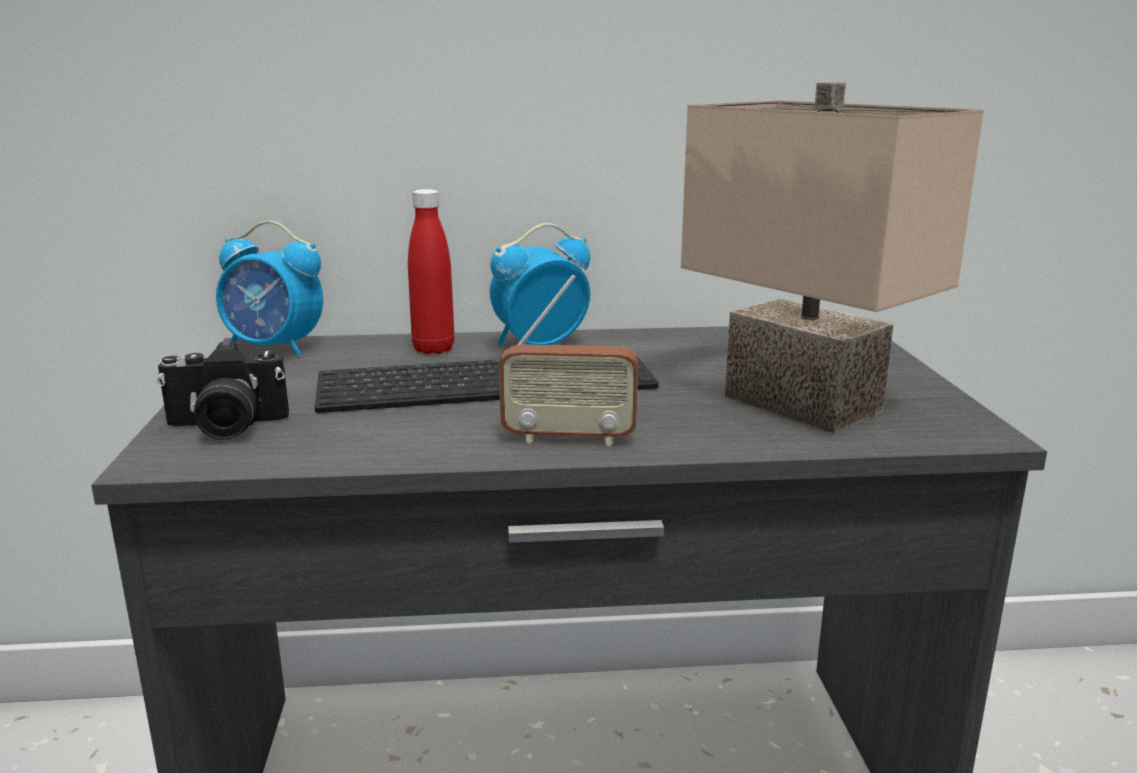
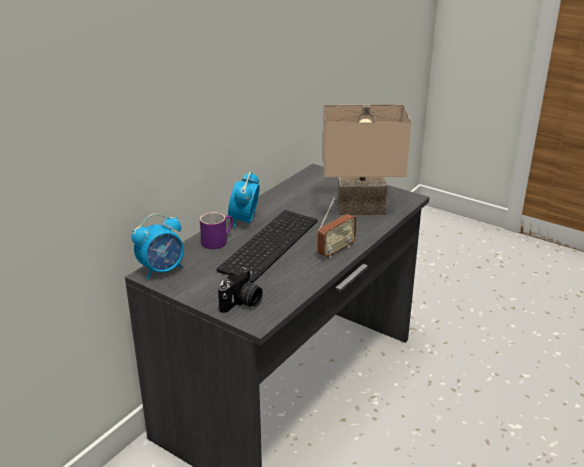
camera: 50 degrees left, 10 degrees up
(433, 349) = (218, 241): red bottle -> purple mug

